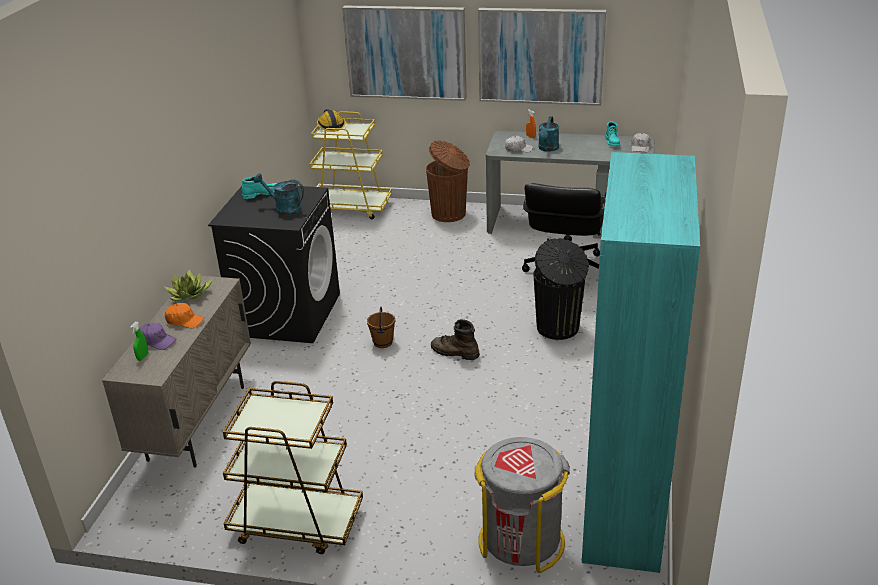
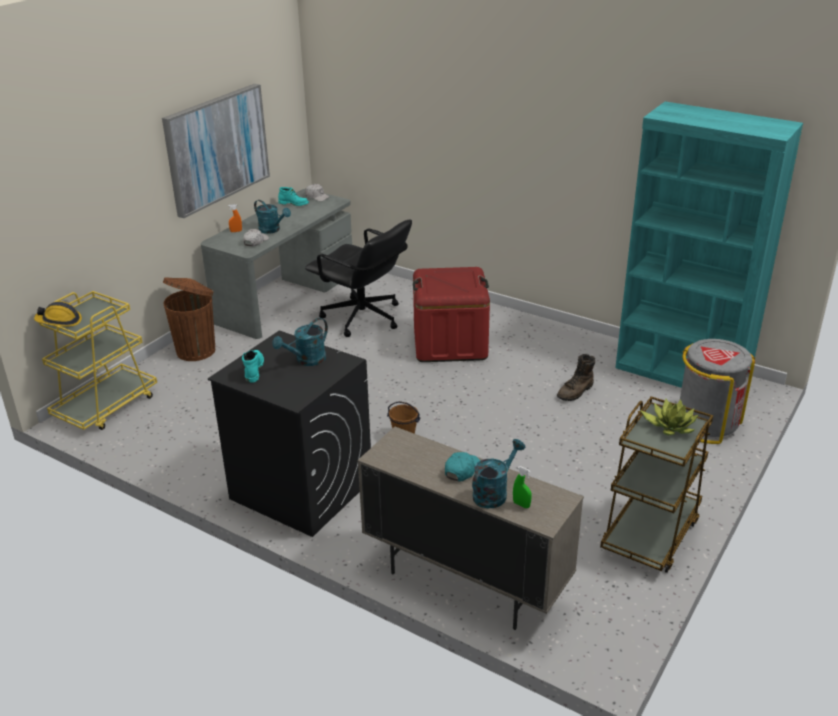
camera: 70 degrees left, 0 degrees up
(156, 341) = (494, 493): purple cap -> turquoise watering can
(184, 321) = (462, 470): orange cap -> turquoise cap
(189, 294) = (406, 462): potted plant -> potted plant (670, 426)
(406, 52) = (104, 196): picture -> none
(454, 353) = (449, 401): brown boot -> brown boot (576, 392)
(558, 328) = (450, 344): black trash can -> red storage box

